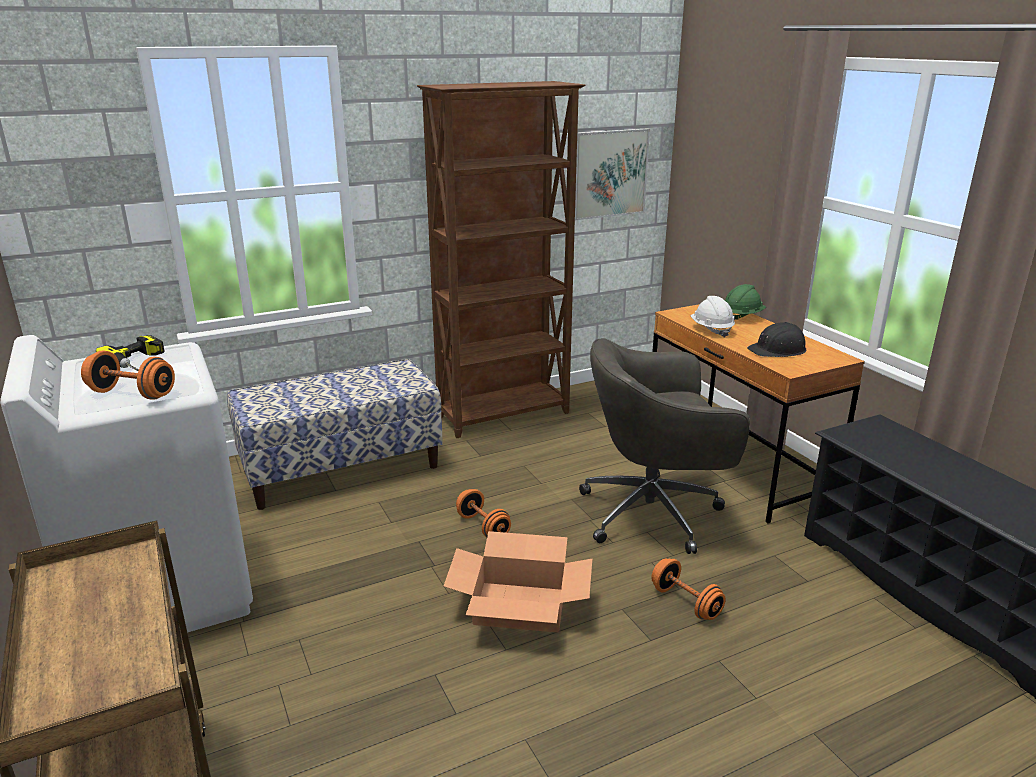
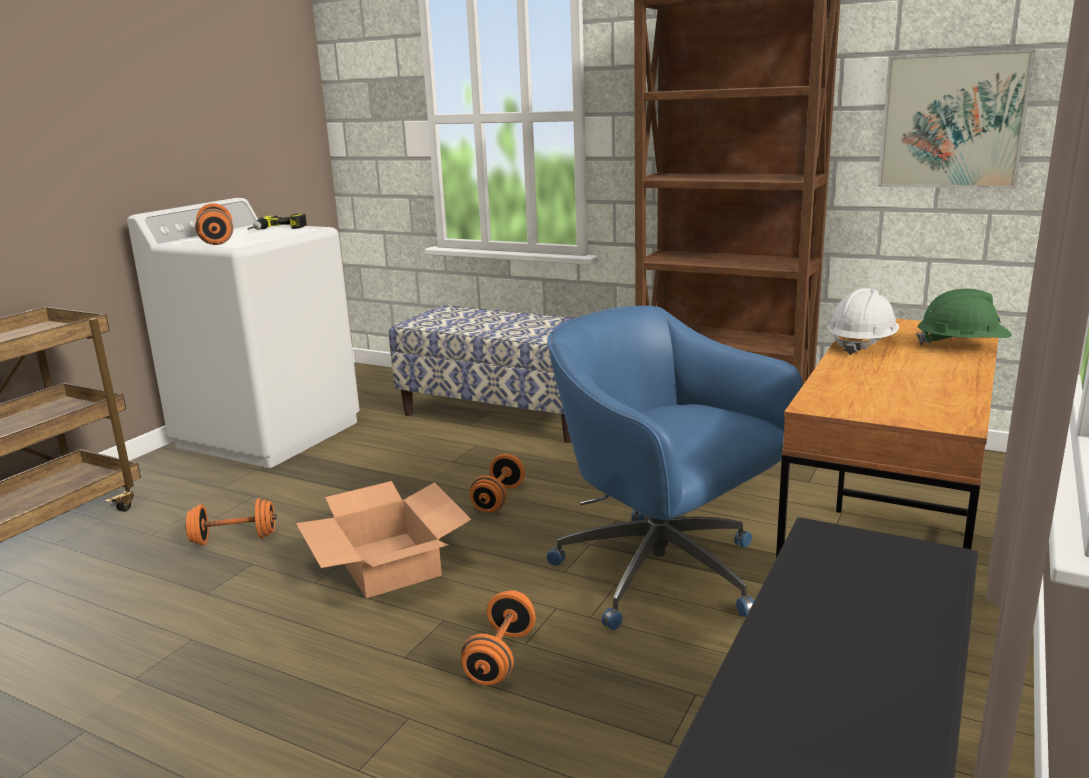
camera: 55 degrees right, 5 degrees down
(374, 673) = (234, 539): none -> orange dumbbell
(654, 513) = (664, 575): grey office chair -> blue office chair
(778, 350) = (881, 385): black hard hat -> none

